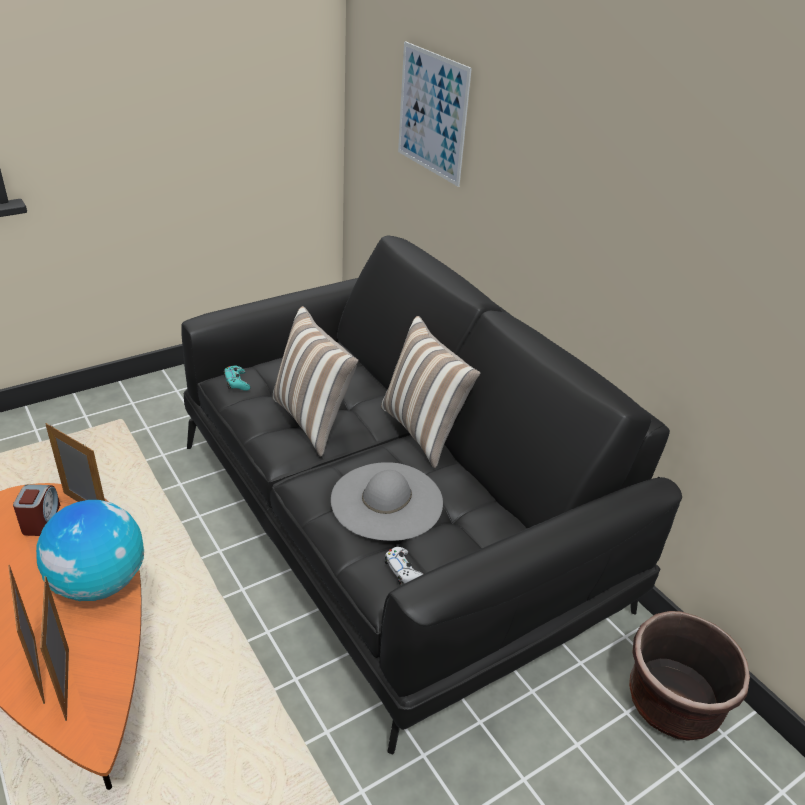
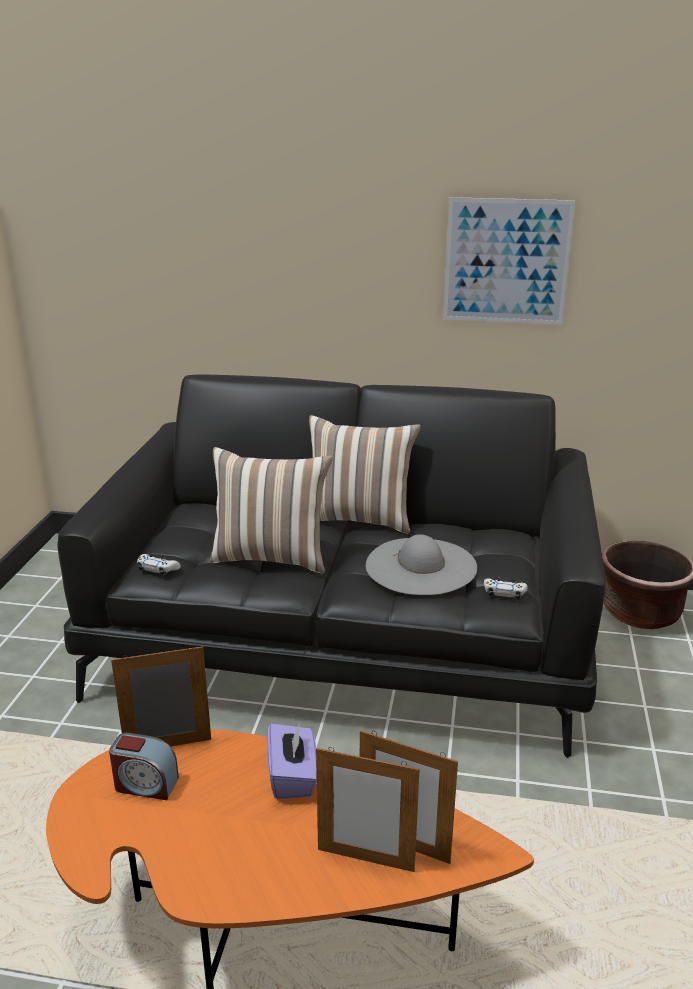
camera: 45 degrees left, 10 degrees down
(41, 520) = (145, 784): alarm clock -> alarm clock turned 150 degrees clockwise
(99, 583) = (293, 777): globe -> purple tissue box
(237, 382) = (158, 569): turquoise game controller -> white game controller
(432, 113) = (179, 245): picture -> picture (506, 262)

